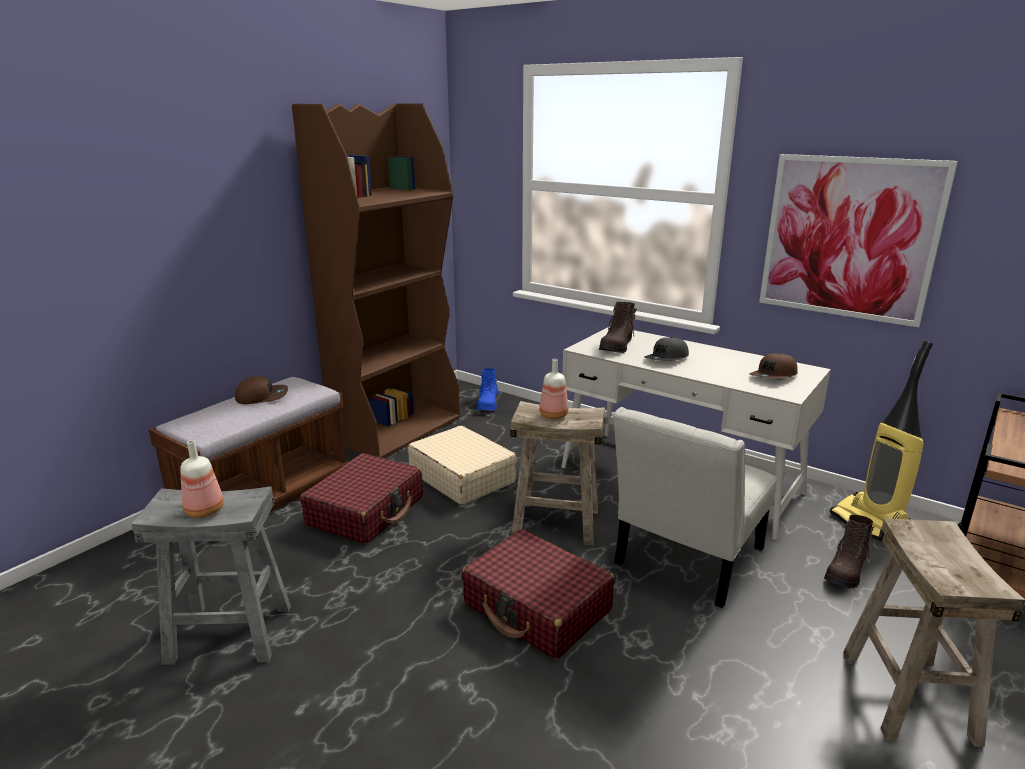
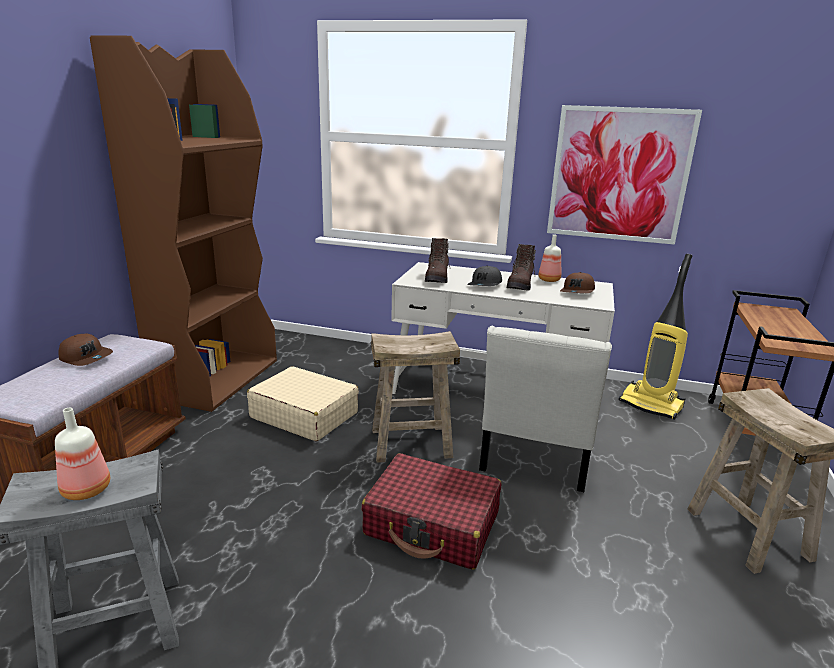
camera: 20 degrees left, 0 degrees up
(262, 397) = (86, 357): brown cap -> brown cap turned 60 degrees clockwise
(366, 511) = (221, 462): red suitcase -> none
(488, 404) = (298, 346): blue boot -> none
(554, 415) = (410, 343): bottle -> bottle (549, 280)
(846, 572) = (654, 444): brown boot -> brown boot (520, 285)

